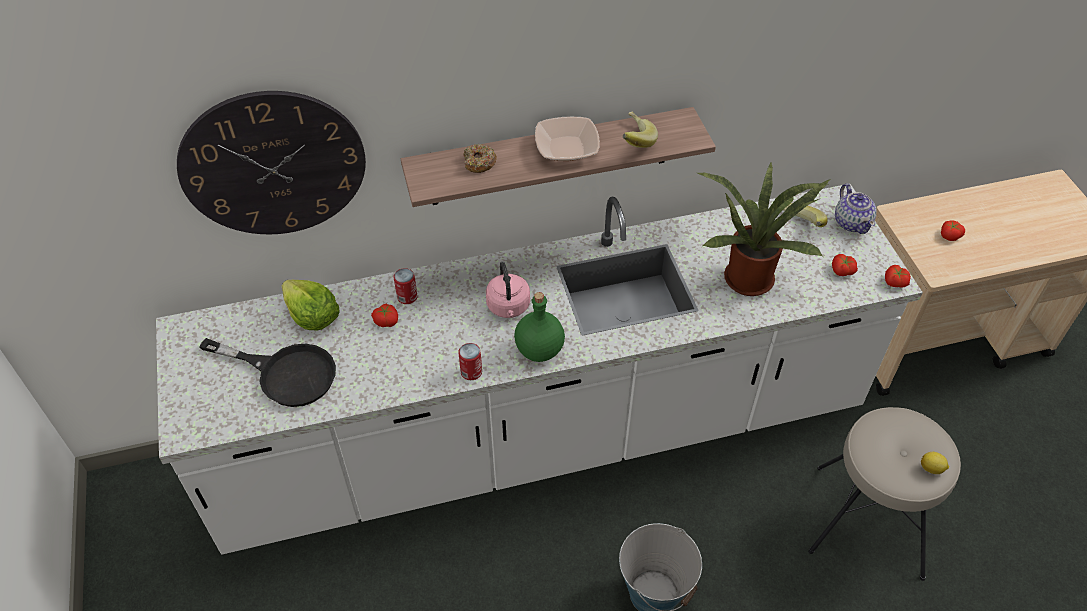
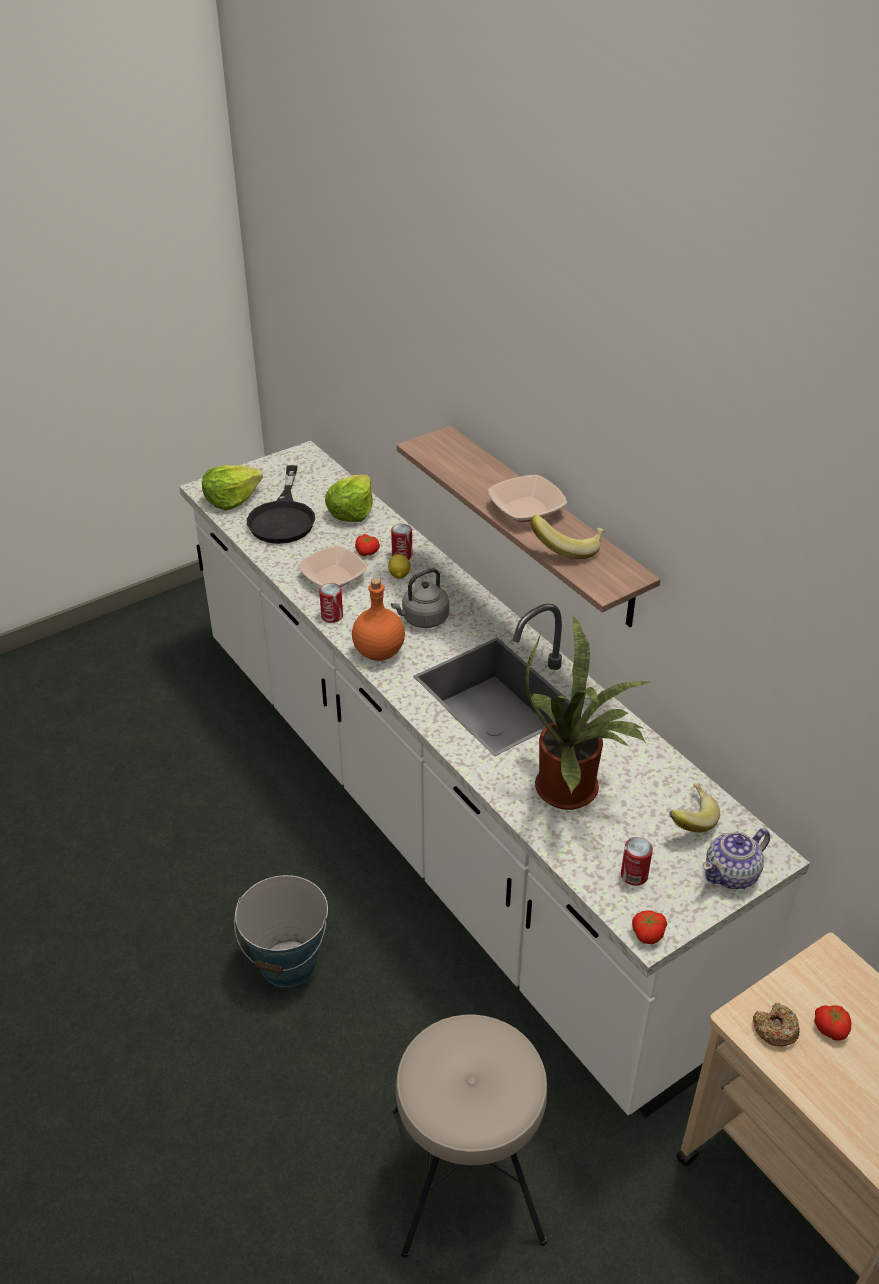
camera: 70 degrees right, 10 degrees down
(222, 412) = (231, 499): none -> lettuce
(273, 165) = (384, 361): wall clock -> none
(411, 356) = (333, 577): none -> bowl
(479, 163) = (470, 465): donut -> donut (775, 1029)
(508, 307) = (423, 619): pink kettle -> grey kettle
(538, 350) = (378, 651): green bottle -> orange bottle
(841, 271) = (634, 875): tomato -> can
(931, 469) = (454, 1111): lemon -> lemon (399, 575)

